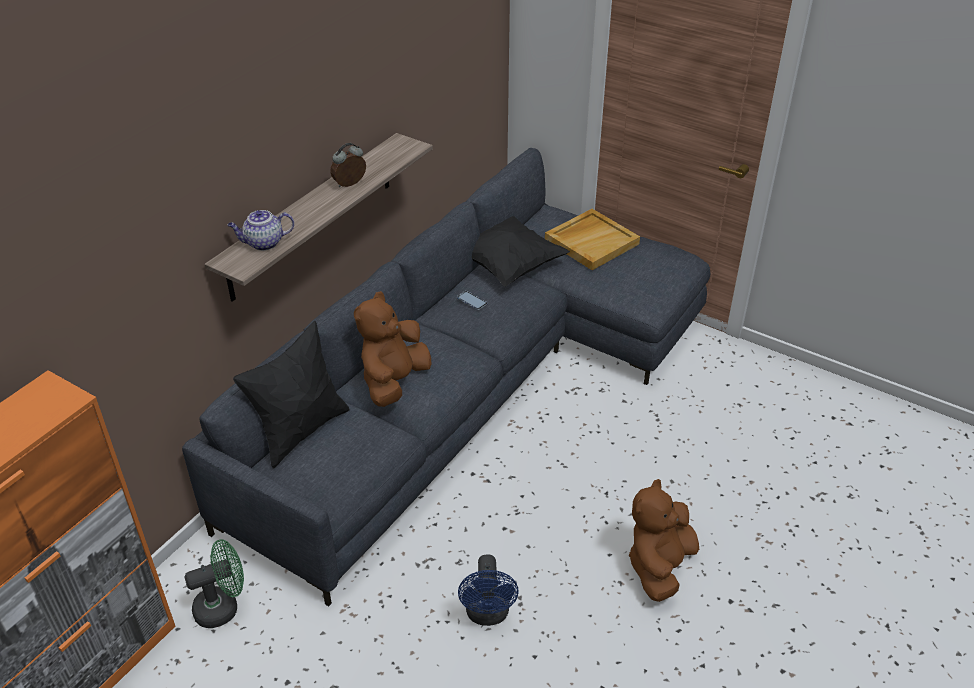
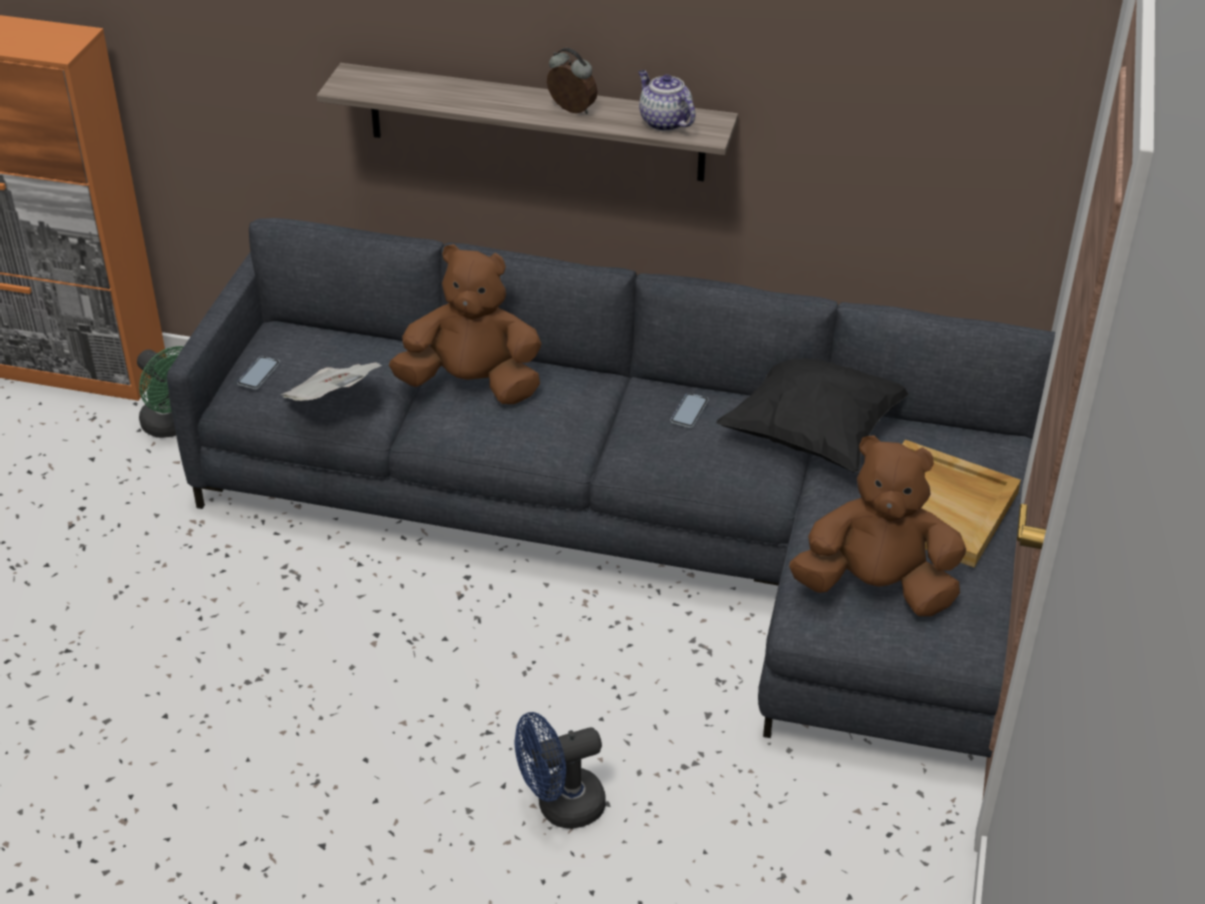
camera: 70 degrees right, 0 degrees up
(263, 243) = (399, 86): teapot -> teapot (663, 122)
(300, 430) = (350, 336): black pillow -> none
(317, 484) = (259, 374): none -> phone
(373, 450) = (333, 402): none -> newspaper
(488, 615) = (221, 654): blue fan -> blue fan (560, 807)
(659, 566) = (361, 823): brown plush toy -> brown plush toy (876, 588)

